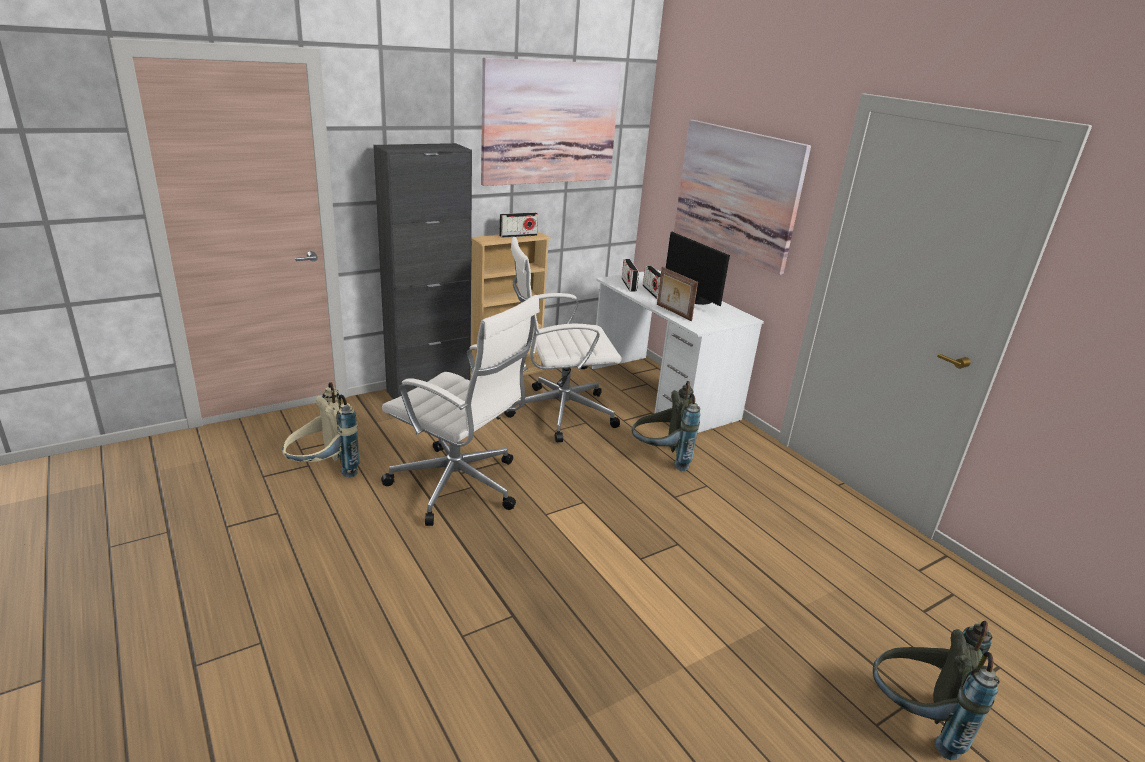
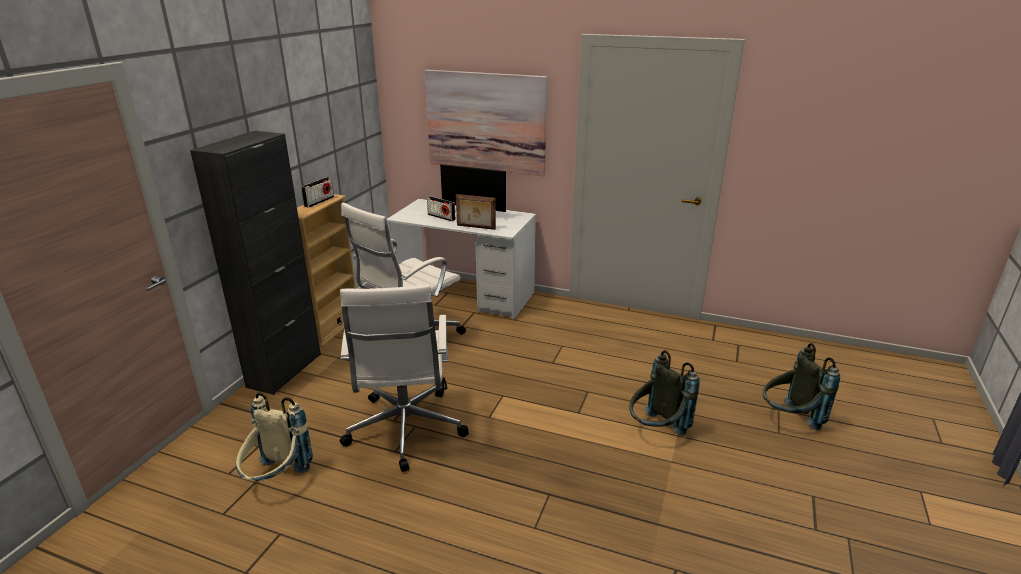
camera: 35 degrees left, 0 degrees up
(459, 486) = (405, 431): white office chair -> white office chair turned 90 degrees clockwise
(550, 123) = (315, 94): picture -> none
(628, 285) = (417, 217): radio -> none
(660, 458) = (515, 341): grey backpack -> grey backpack (656, 431)

